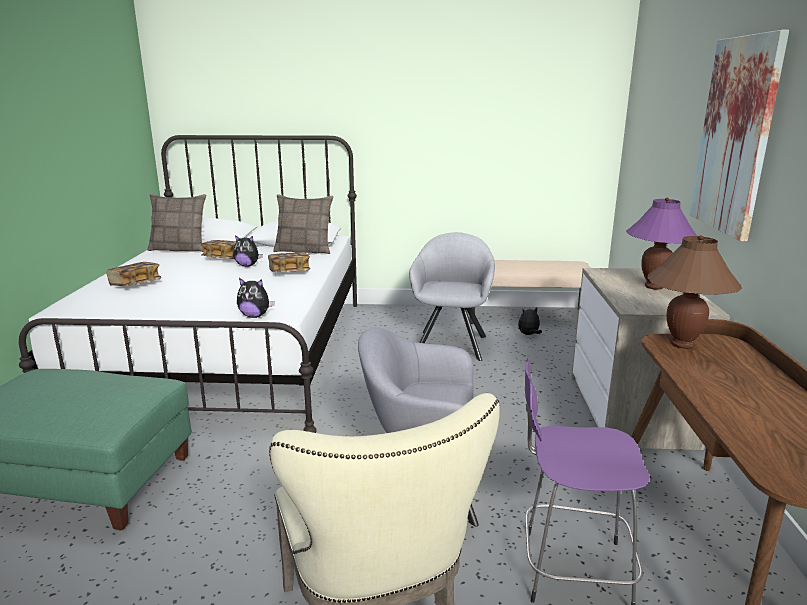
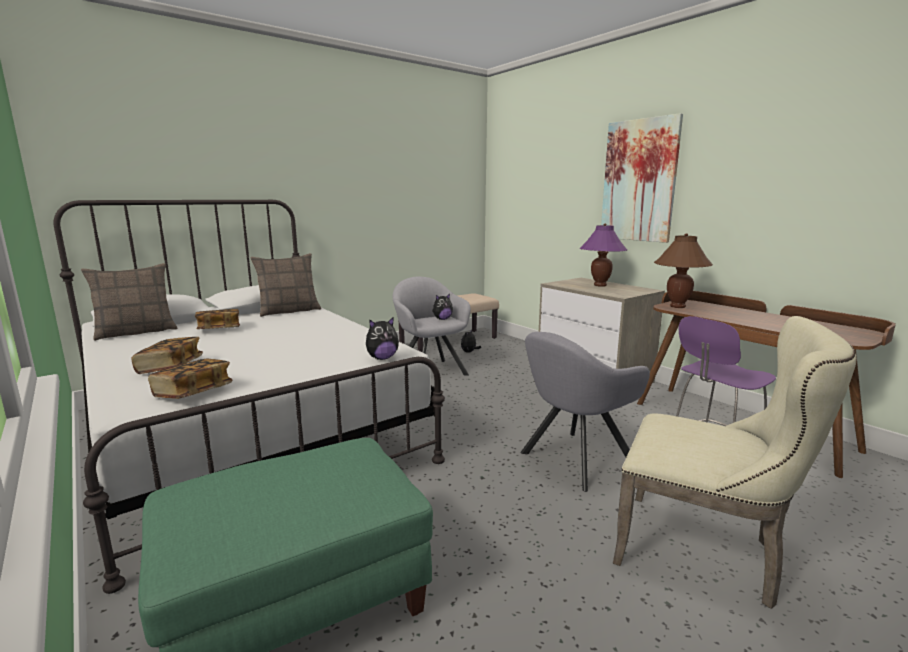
camera: 40 degrees left, 5 degrees down
(247, 266) = (263, 330): plush toy -> plush toy (442, 319)
(289, 272) = (320, 326): book -> book (193, 393)

